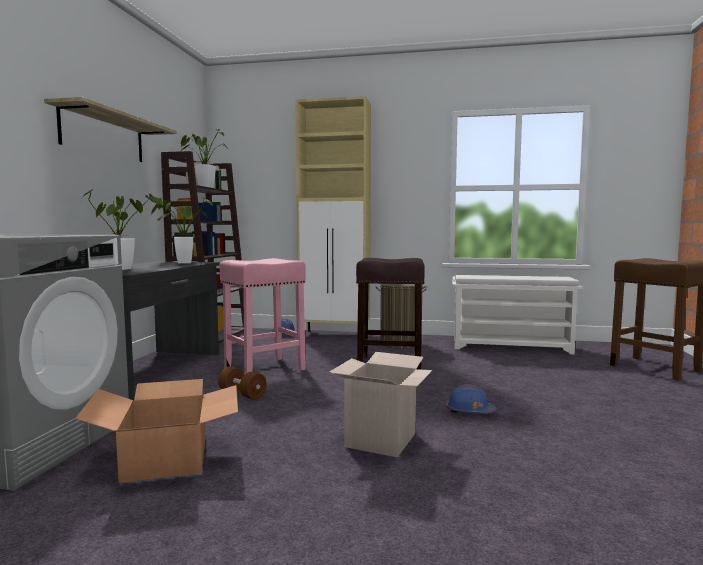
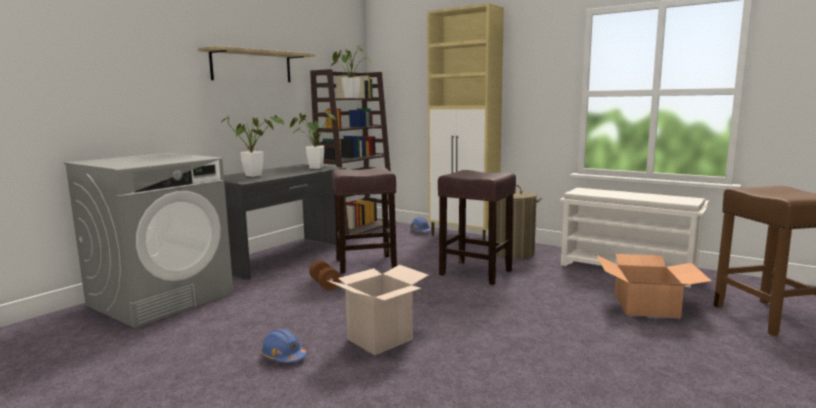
camera: 25 degrees right, 5 degrees up
(167, 457) = (229, 324): cardboard box -> cardboard box (646, 305)
(263, 369) = (364, 264): pink stool -> brown stool
(470, 412) = (485, 329): blue hard hat -> blue hard hat (283, 356)

